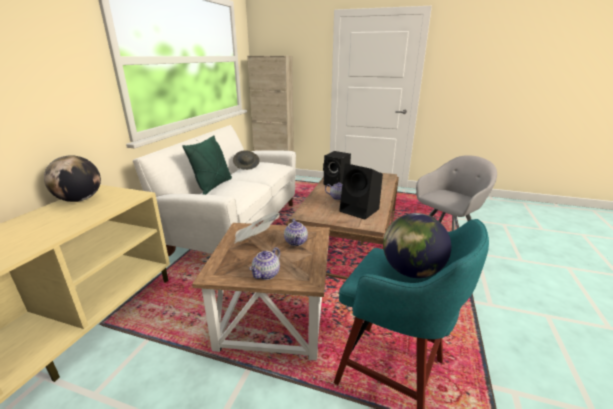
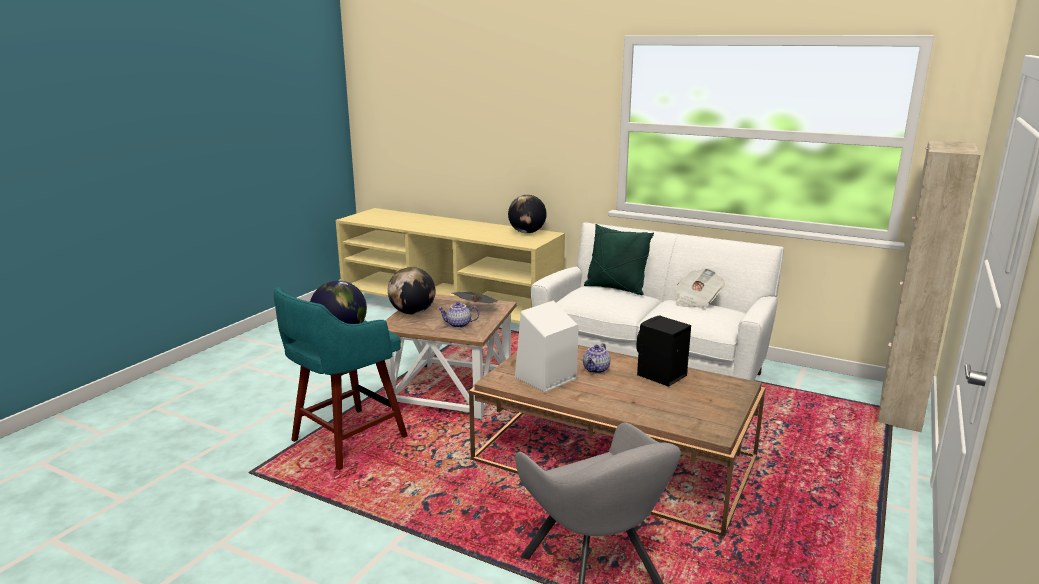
camera: 100 degrees right, 5 degrees down
(247, 166) = (696, 301): grey hat -> newspaper
(266, 274) = (412, 312): teapot -> globe
(360, 210) = (545, 378): black speaker -> white speaker

